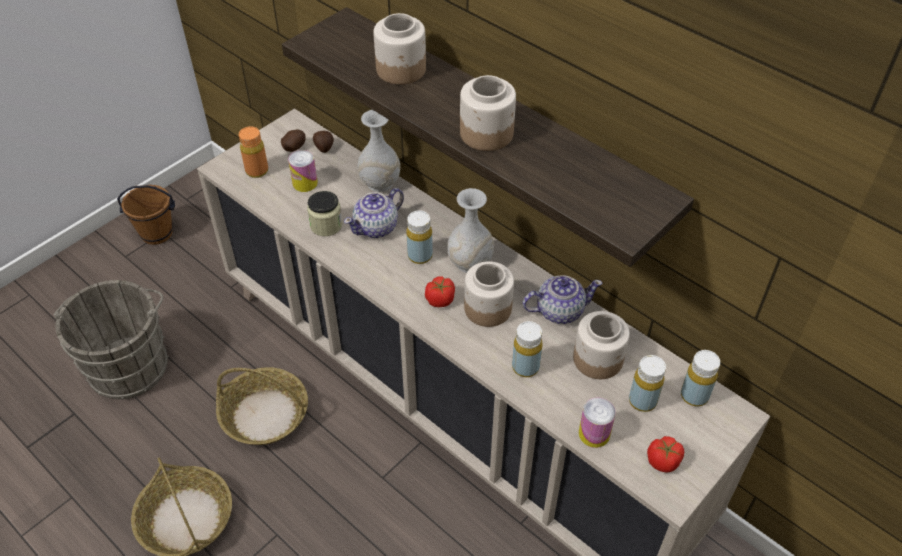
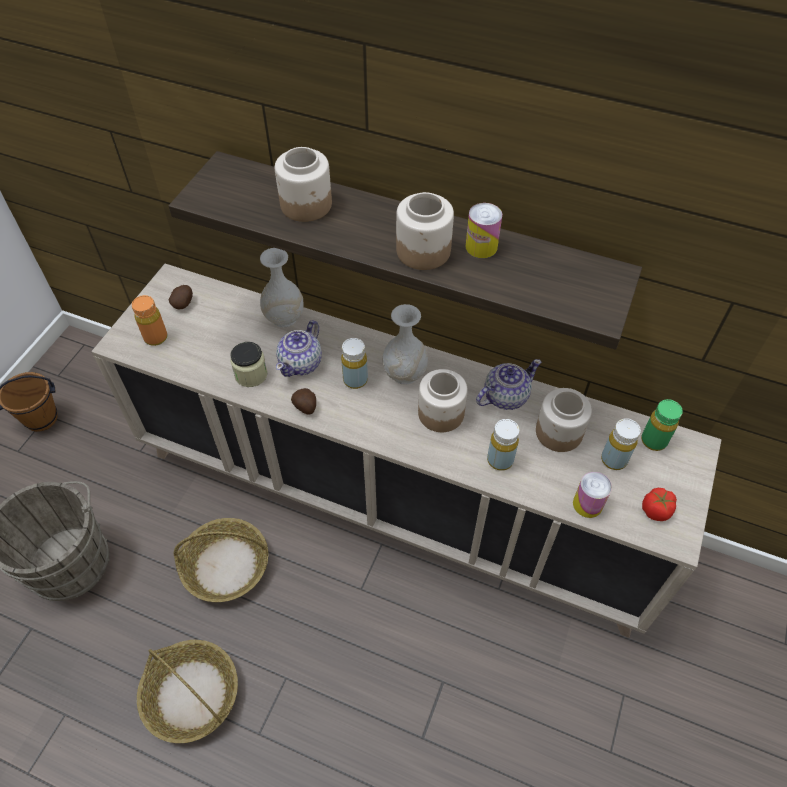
camera: 20 degrees left, 5 degrees up
(305, 183) = (210, 337): can -> can (481, 247)
(324, 148) = (213, 296): potato -> potato (305, 407)
(440, 299) = (393, 417): tomato -> none
(694, 396) = (653, 441): yellow bottle -> green bottle

